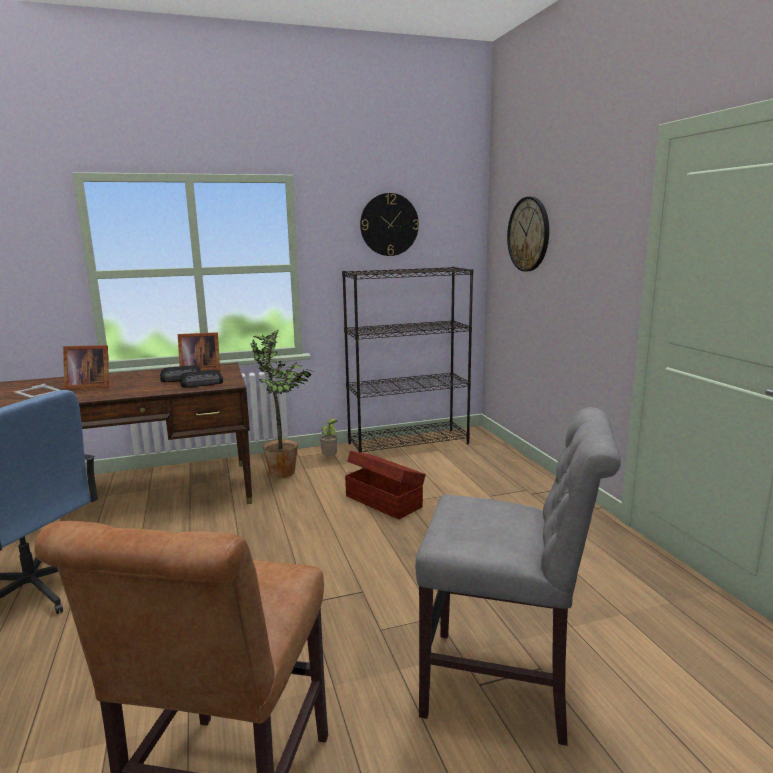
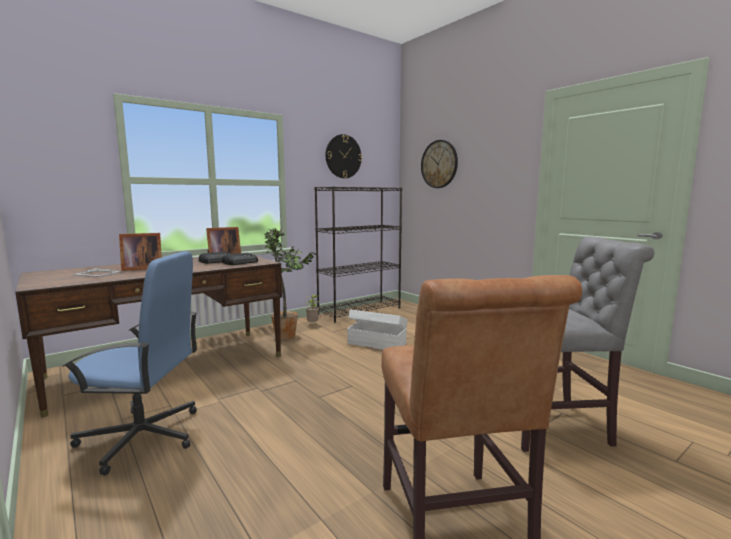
camera: 20 degrees left, 5 degrees down
(383, 501) = (376, 343): brown storage box -> white storage box

